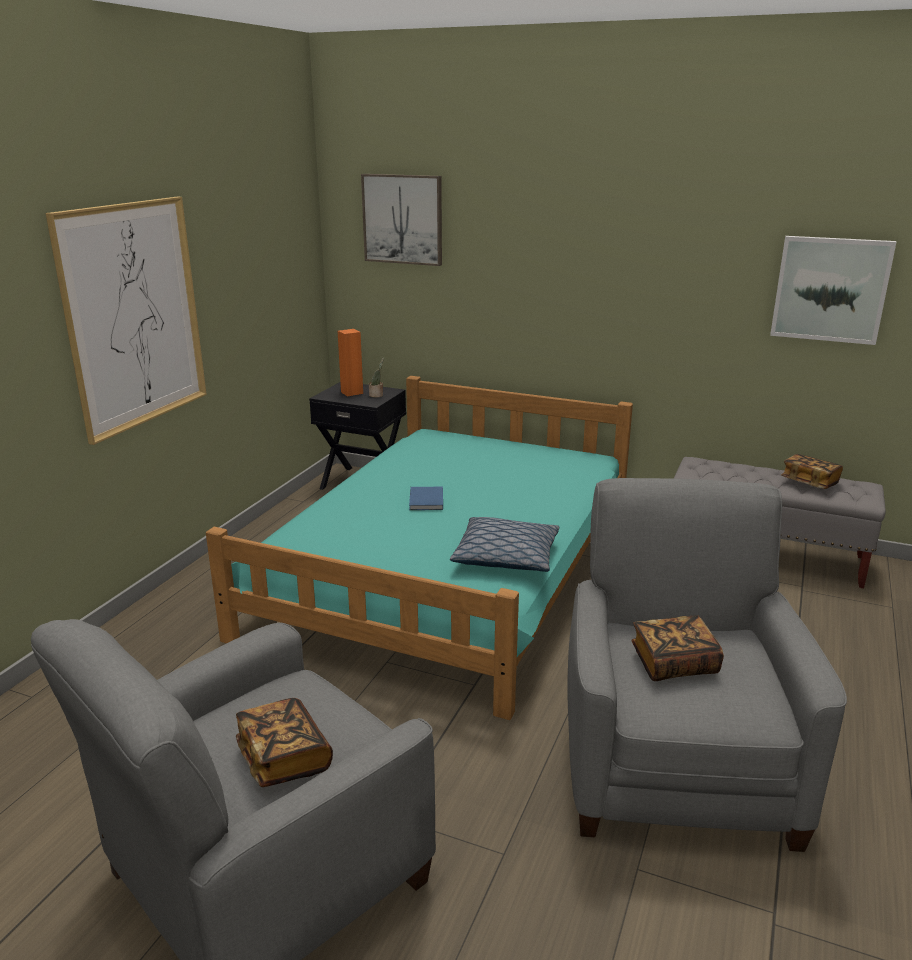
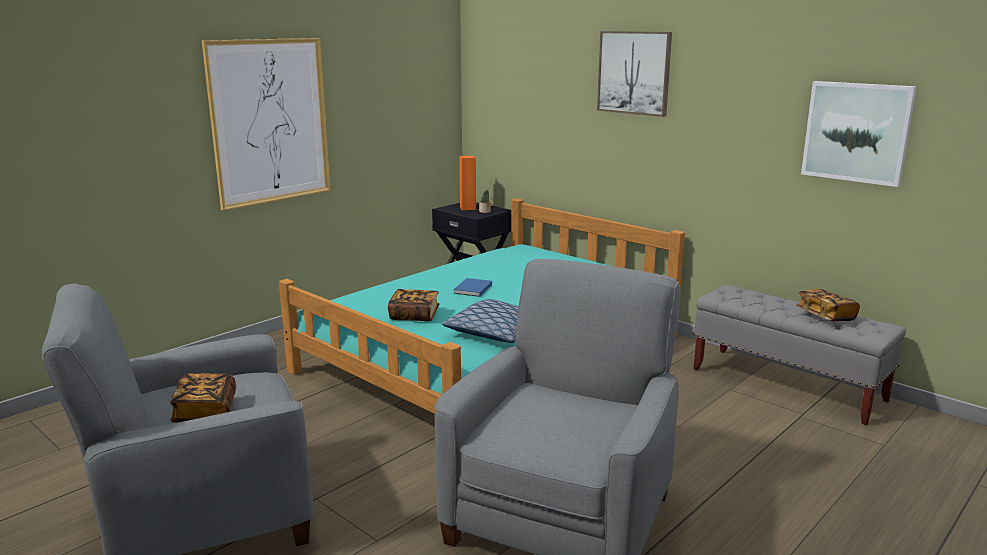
camera: 20 degrees right, 5 degrees down
(403, 219) = (516, 67): picture -> picture (634, 72)
(674, 663) = (542, 412): book -> book (414, 316)

